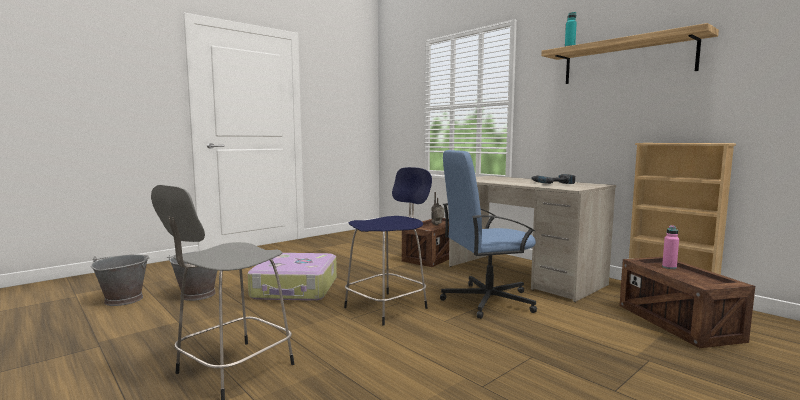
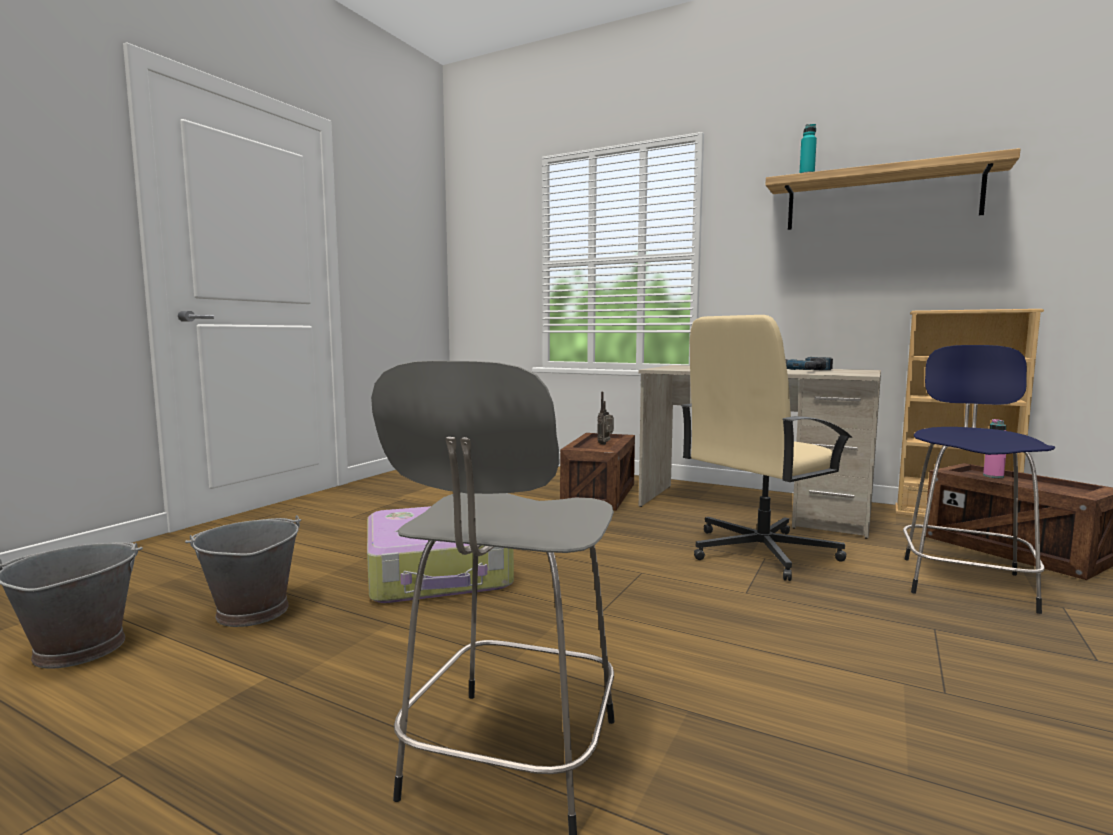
camera: 20 degrees left, 0 degrees up
(388, 307) = (635, 583): blue stool -> blue stool (965, 581)
(486, 301) = (759, 552): blue office chair -> beige office chair

